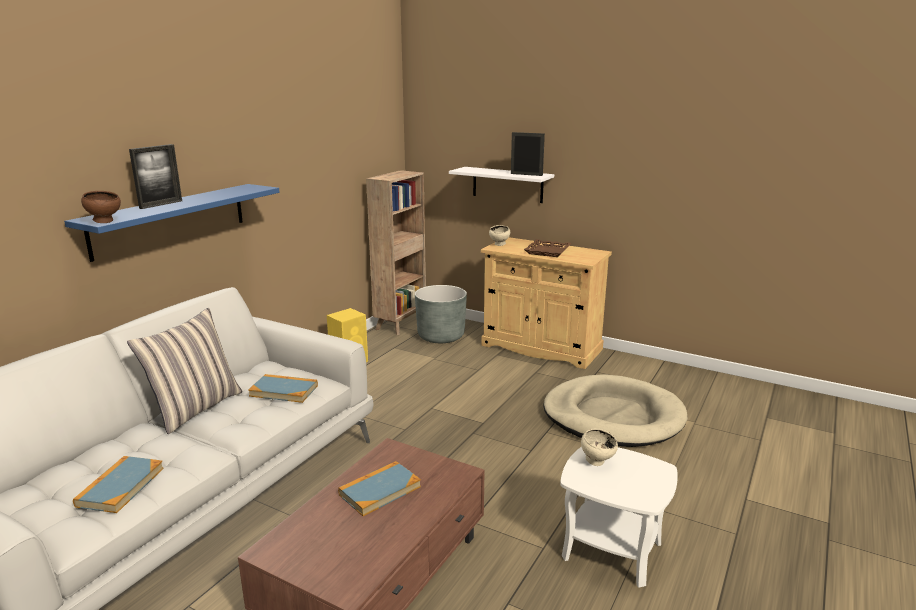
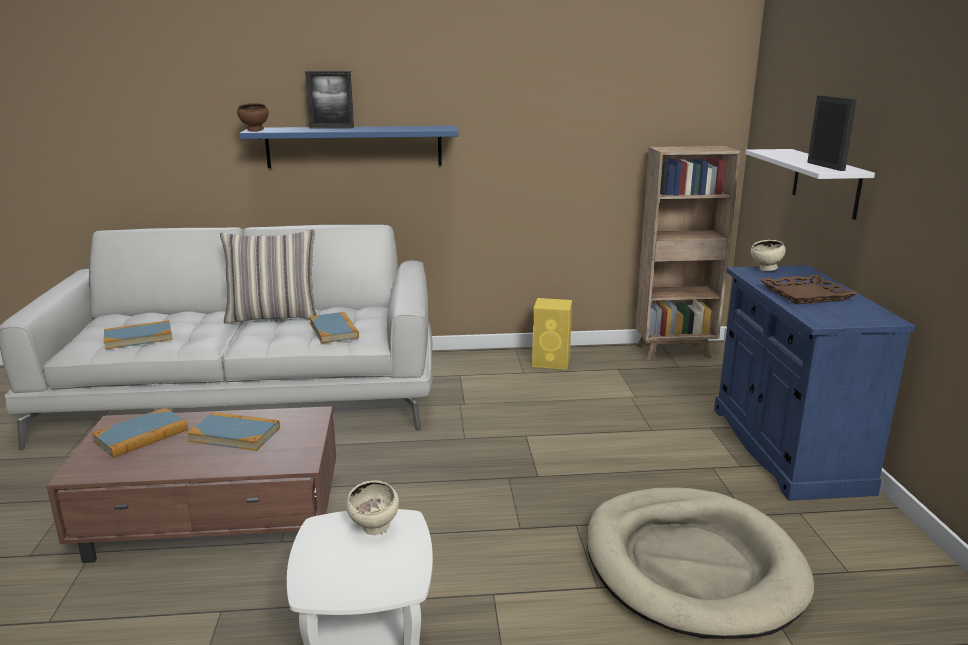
camera: 55 degrees right, 0 degrees up
(318, 539) = (141, 436): none -> book
(441, 336) = (690, 381): grey planter -> none
(541, 347) = (786, 448): beige cabinet -> blue cabinet

